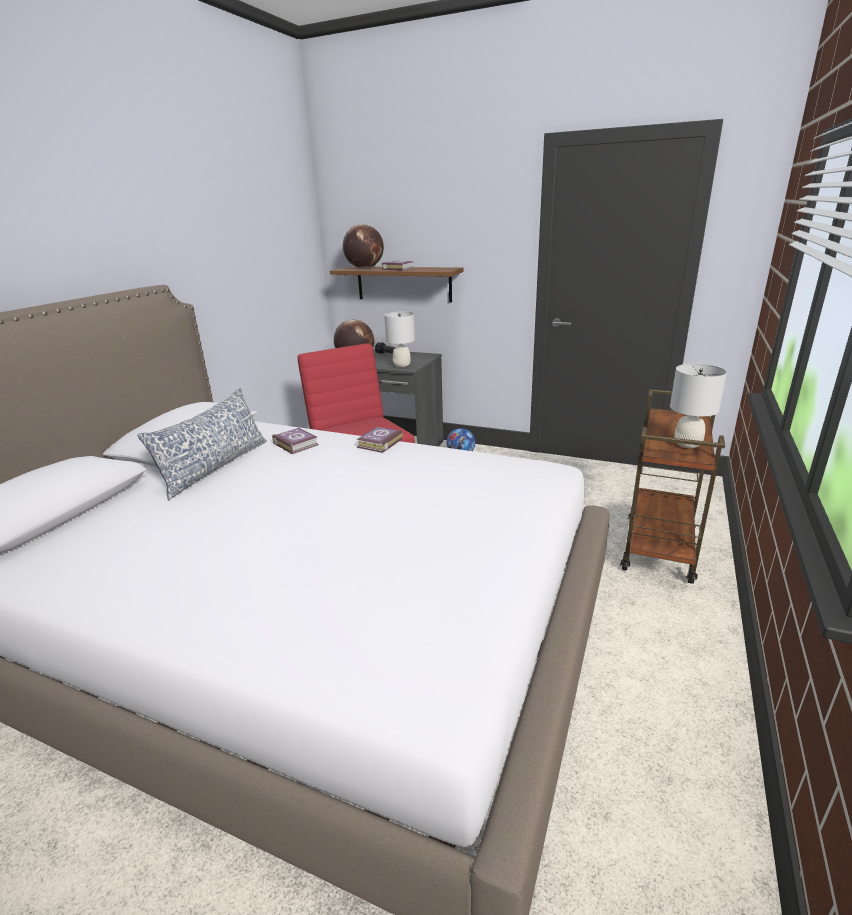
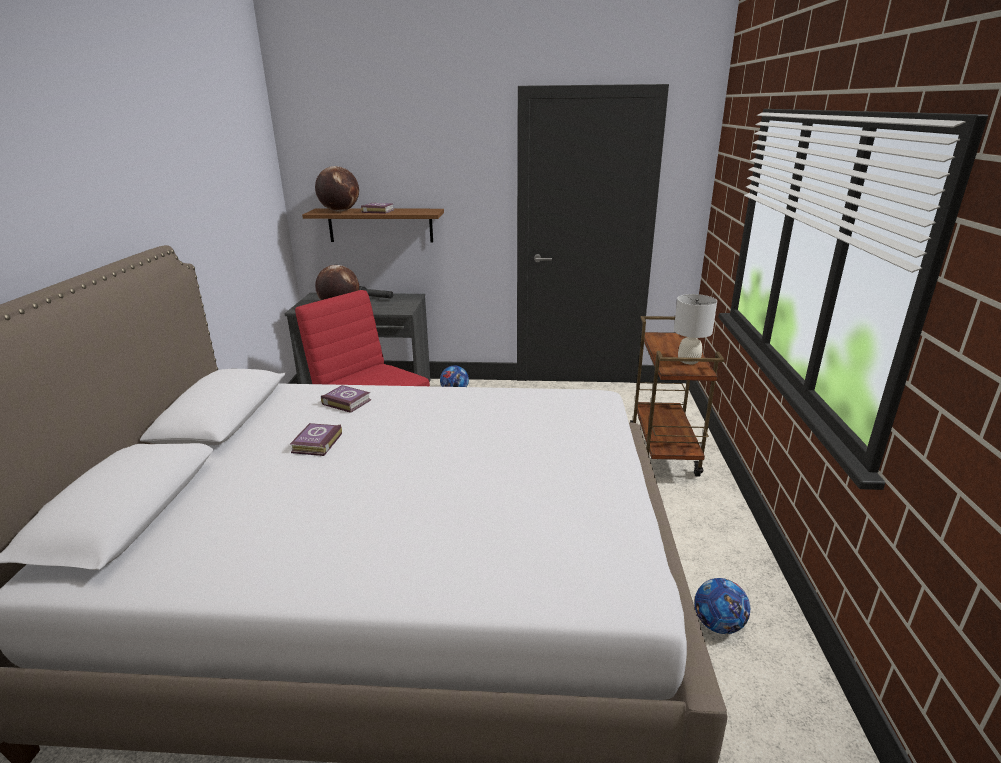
camera: 20 degrees left, 0 degrees up
(215, 466) = (277, 436): pillow -> none
(378, 443) = (430, 391): book -> book (315, 443)
(402, 365) = (394, 309): grey table lamp -> none
(638, 766) = (718, 624): none -> football

